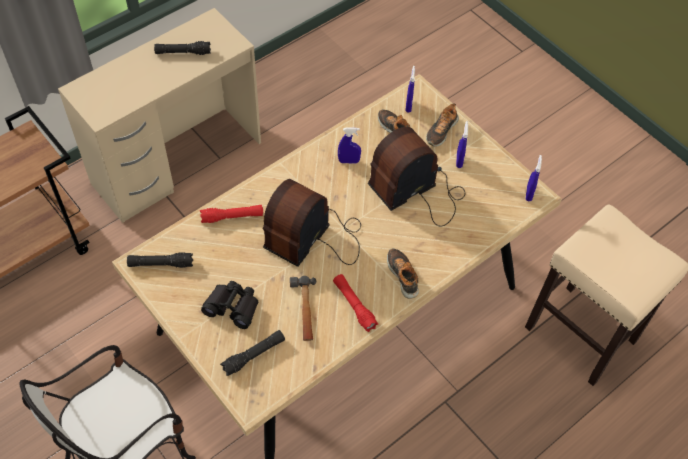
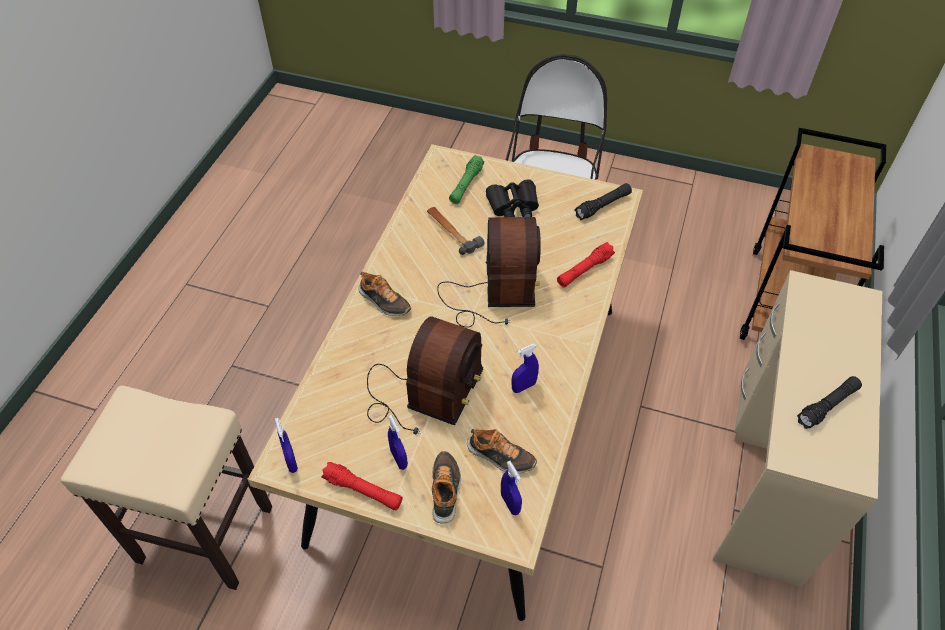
camera: 150 degrees right, 5 degrees down
(254, 355) = (466, 185): black flashlight -> green flashlight
(354, 305) = (412, 255): red flashlight -> red flashlight (363, 491)

